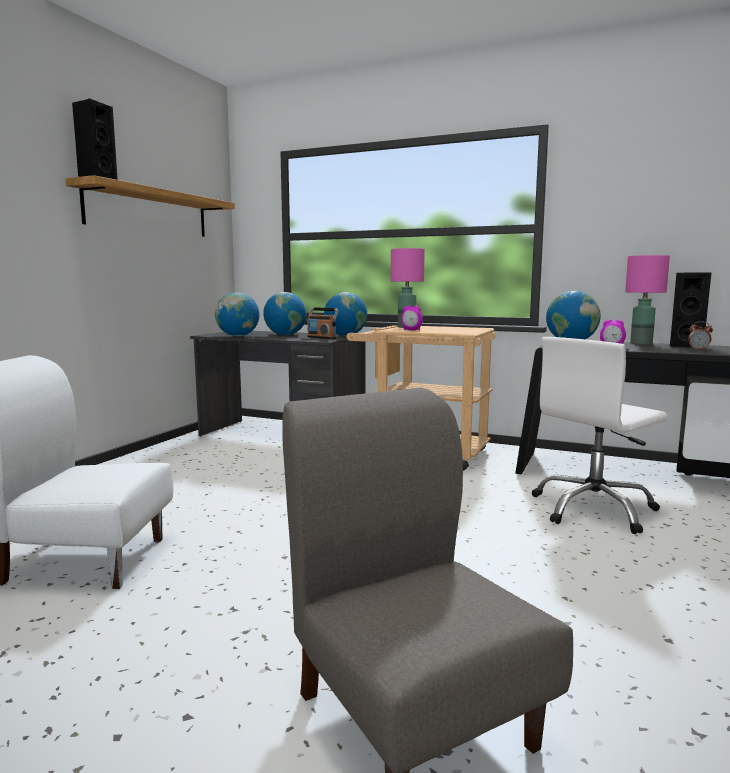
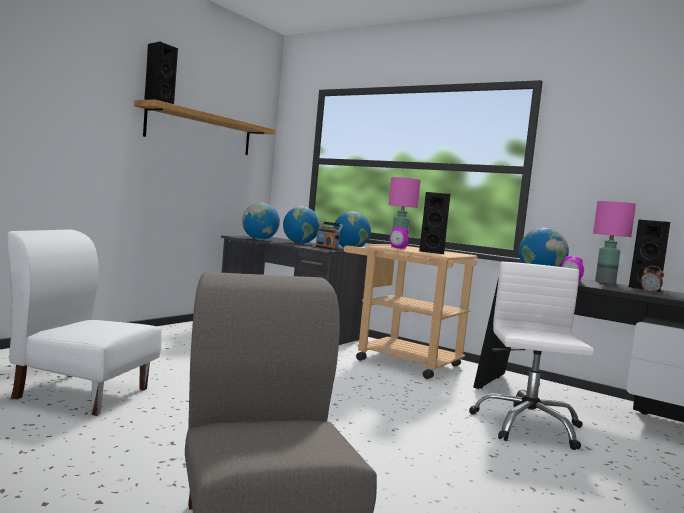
camera: 10 degrees right, 5 degrees down
(451, 330) = (433, 252): none -> black speaker
(594, 509) = (527, 426): white office chair -> white office chair turned 120 degrees clockwise

